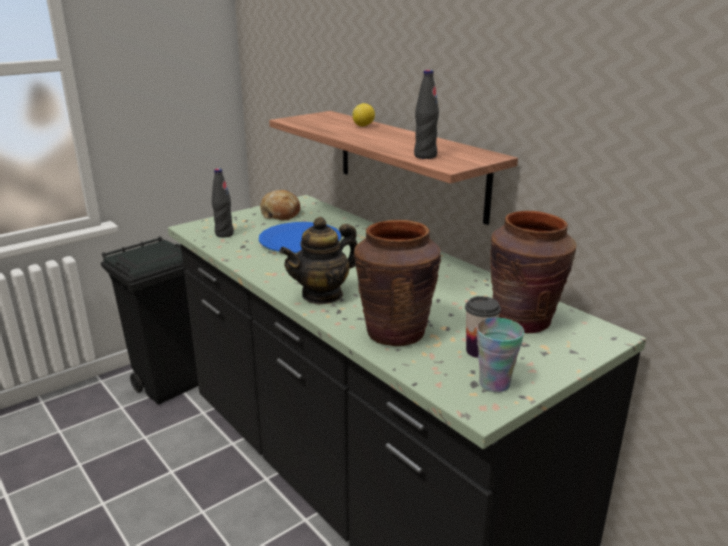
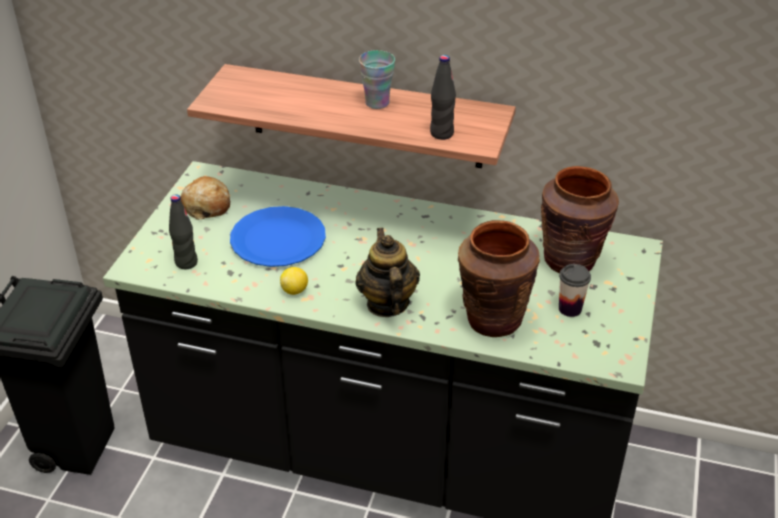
camera: 35 degrees left, 15 degrees up
(322, 295) = (387, 303): teapot -> teapot turned 150 degrees clockwise
(364, 126) = (310, 90): lemon -> lemon (295, 290)
(494, 383) = (609, 336): cup -> cup (377, 103)

